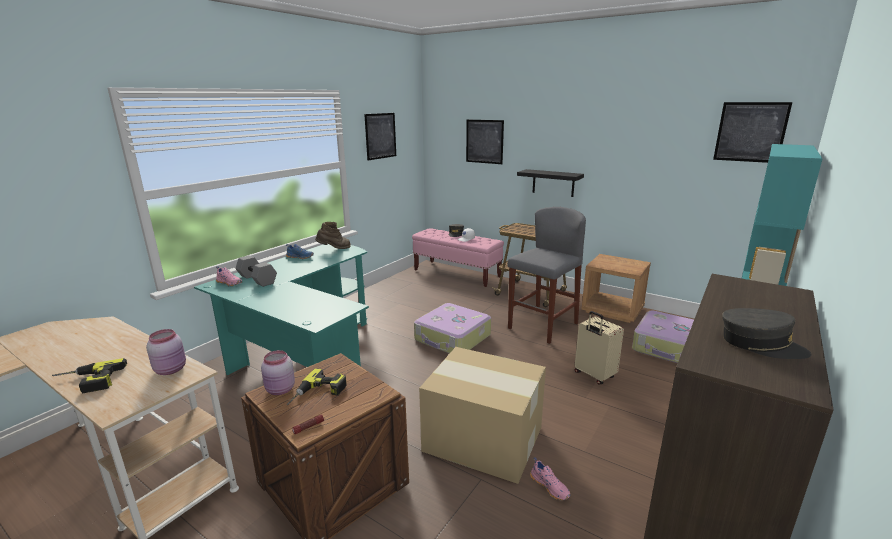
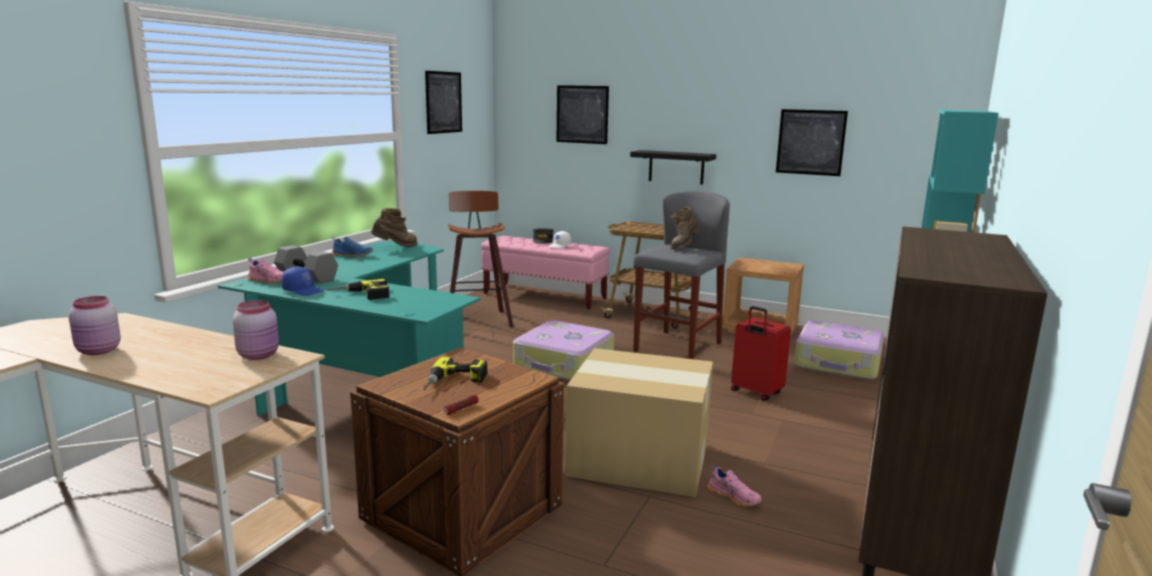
camera: 10 degrees left, 5 degrees down
(86, 382) = (147, 369): power drill -> power drill (361, 295)
(247, 294) = (304, 291): none -> blue cap
(280, 390) = (403, 381): pink jar -> pink jar (99, 351)
(402, 293) = (476, 319): none -> stool
(548, 252) = (683, 247): none -> brown boot
(594, 375) = (755, 393): beige suitcase -> red suitcase
(750, 132) = (912, 99): picture -> picture (810, 142)
(760, 344) = (970, 263): grey cap -> none

